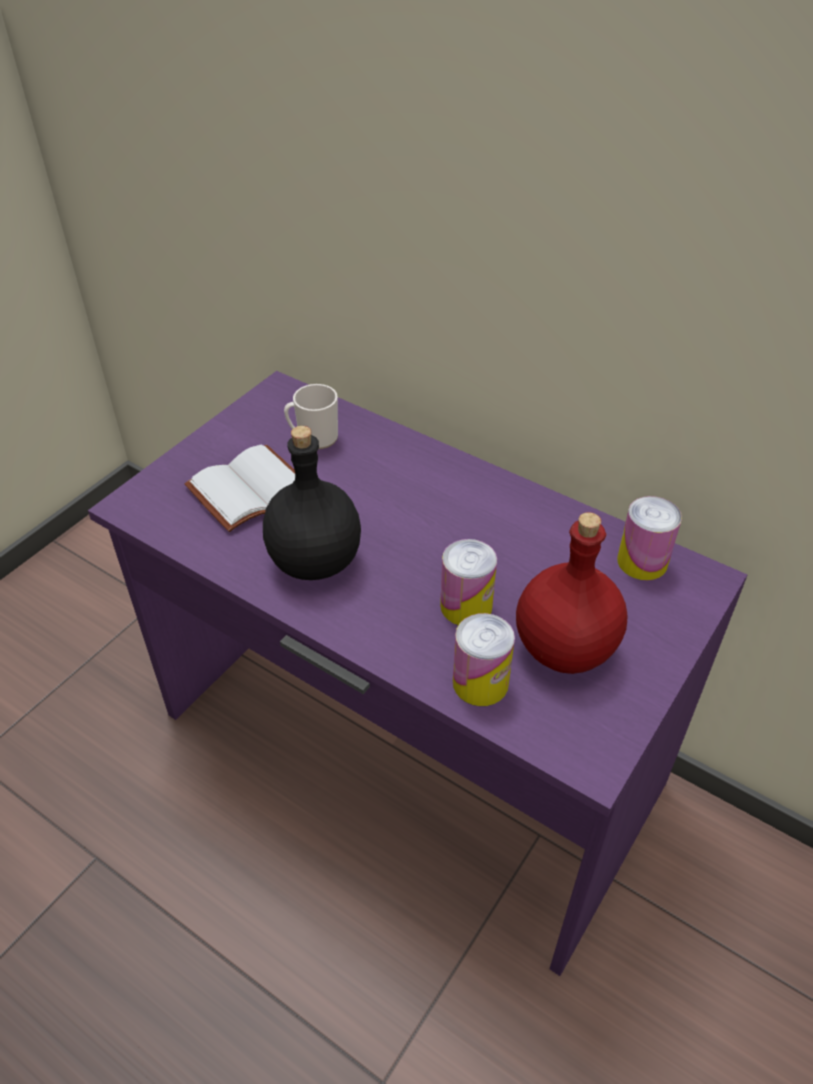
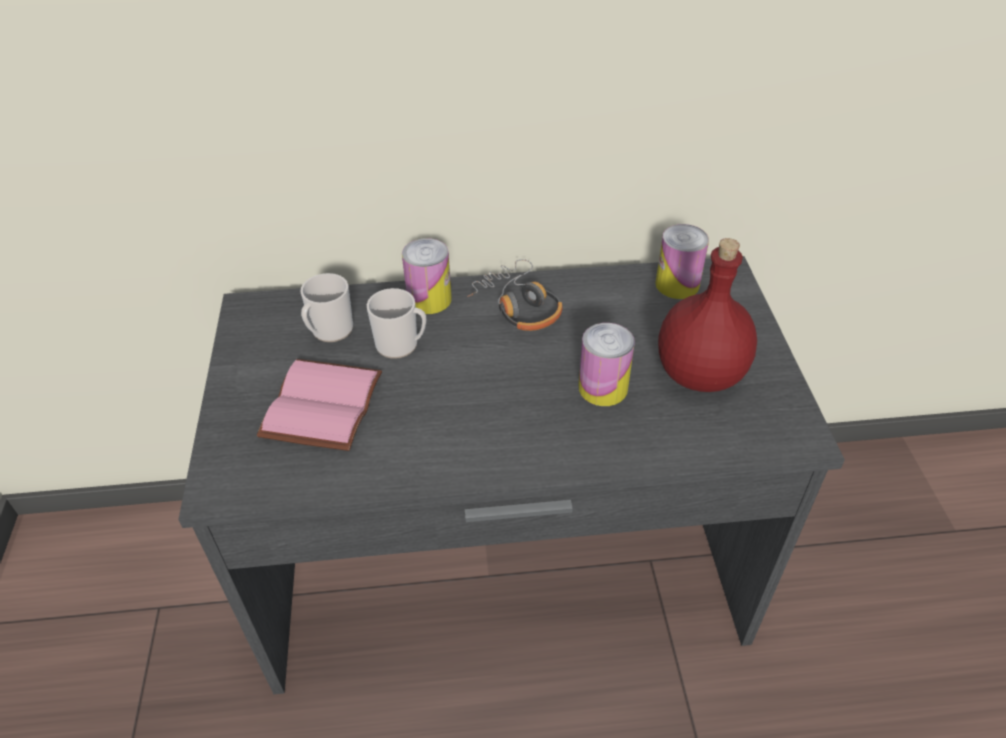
camera: 40 degrees left, 0 degrees up
(249, 487) = (320, 404): white book -> pink book
(313, 561) = (449, 429): black bottle -> none
(352, 478) = (401, 345): none -> mug
(406, 752) = (505, 572): purple desk -> grey desk
(477, 499) = (518, 306): none -> headphones
(480, 682) = (676, 435): can -> can (429, 299)

